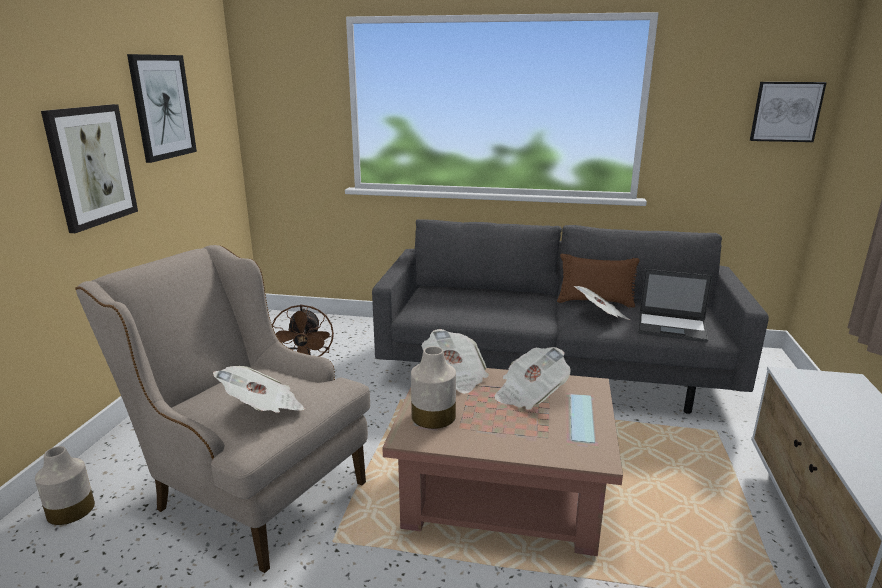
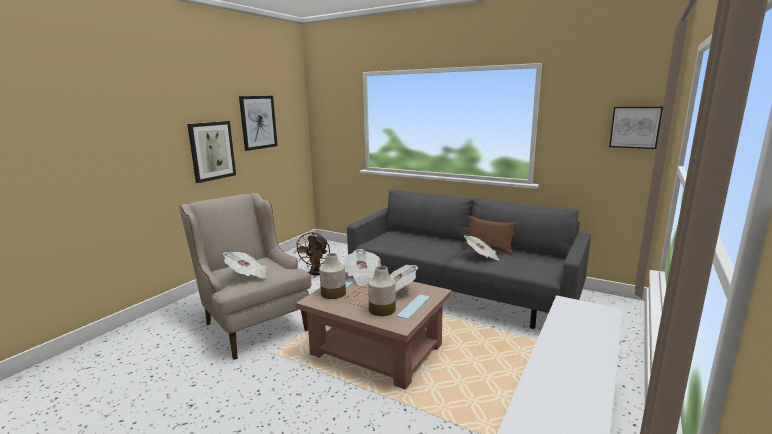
camera: 20 degrees right, 5 degrees down
(71, 509) = (172, 317): beige vase -> beige vase (382, 309)
(672, 327) = (523, 268): laptop -> none

